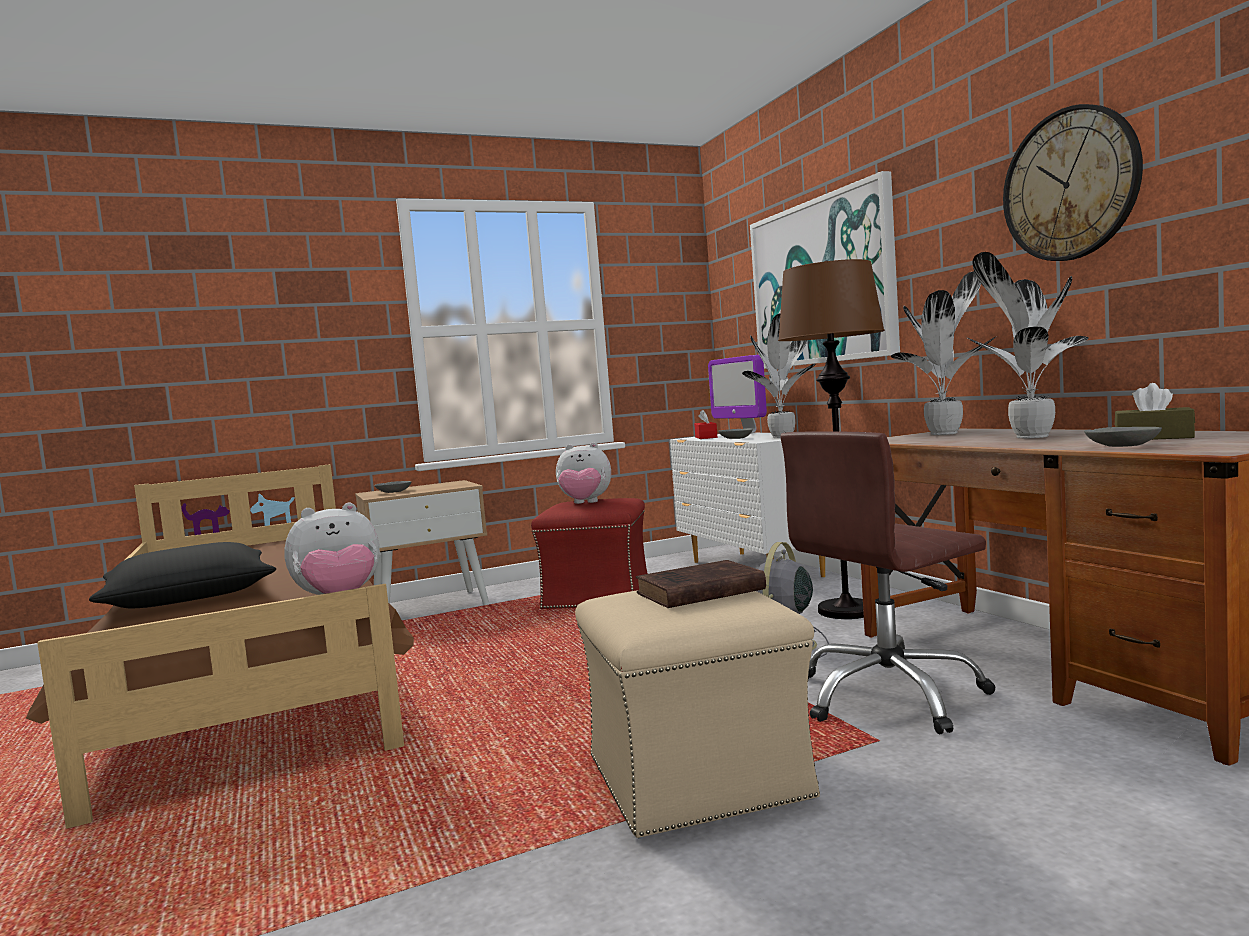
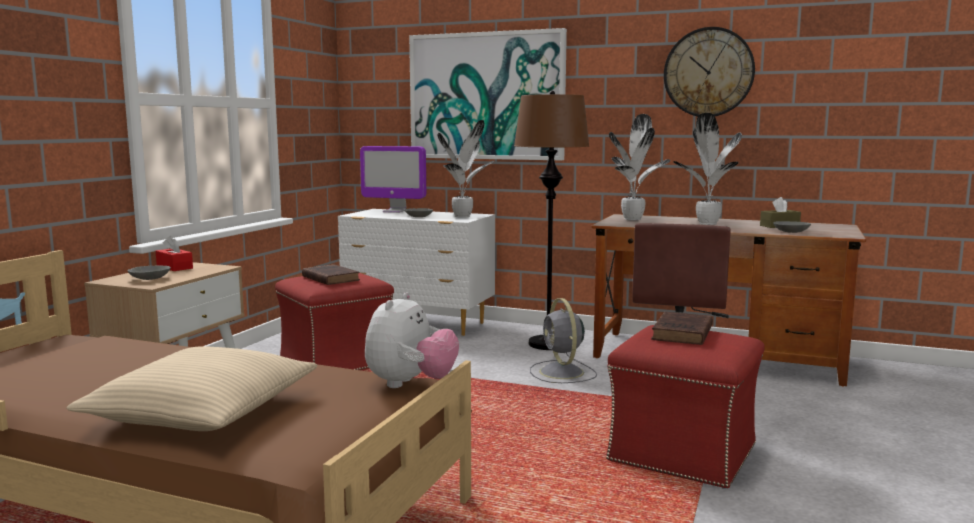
camera: 45 degrees left, 5 degrees up
(189, 596) = (202, 411): black pillow -> beige pillow
(585, 503) = (330, 278): plush toy -> brown book
(698, 778) = (684, 453): beige ottoman -> red ottoman
(706, 437) = (375, 214): red tissue box -> red tissue box (174, 267)

